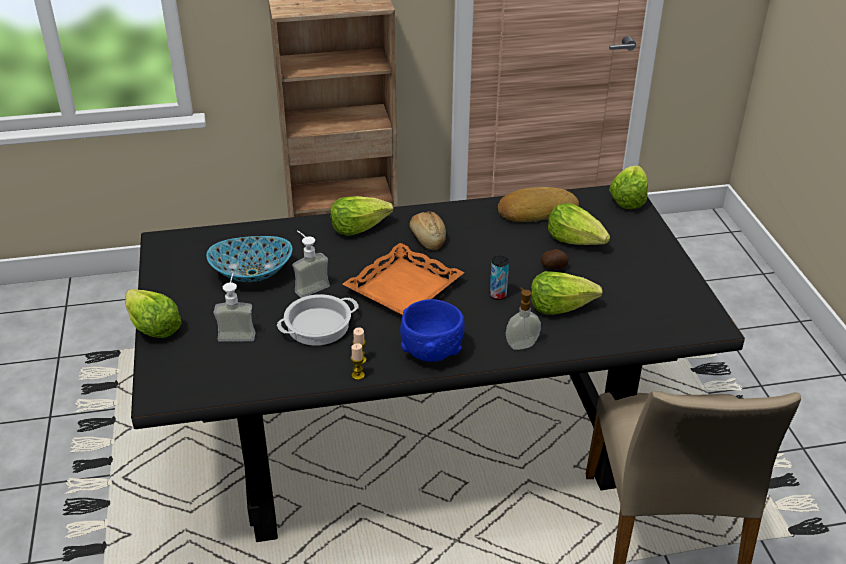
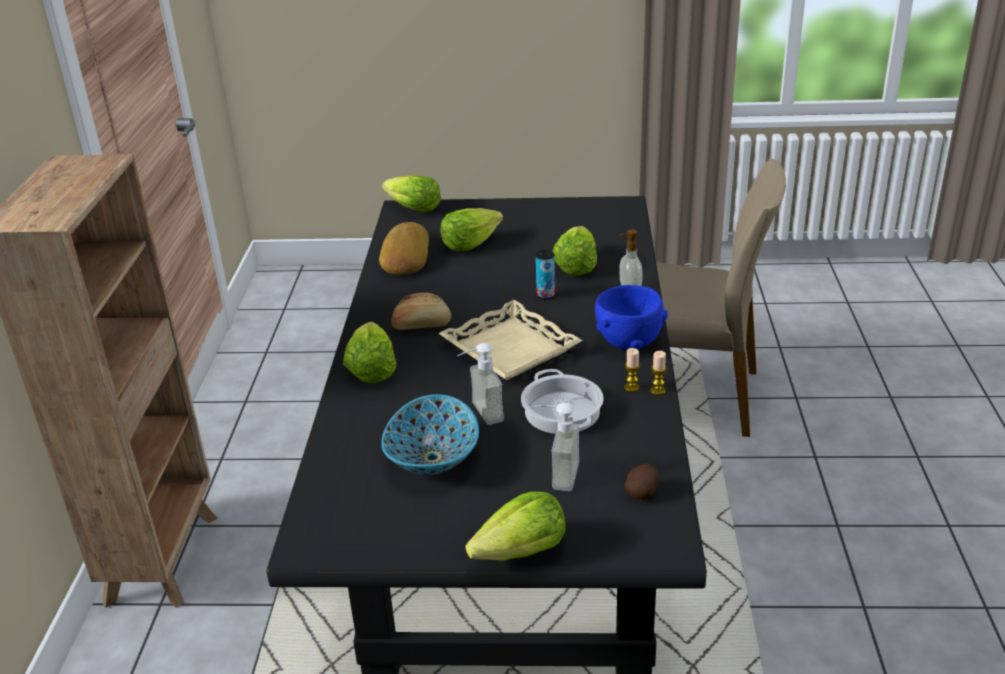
camera: 75 degrees left, 5 degrees down
(404, 288) = (511, 348): orange tray -> beige tray
(554, 267) = (510, 260): potato -> potato (642, 492)

